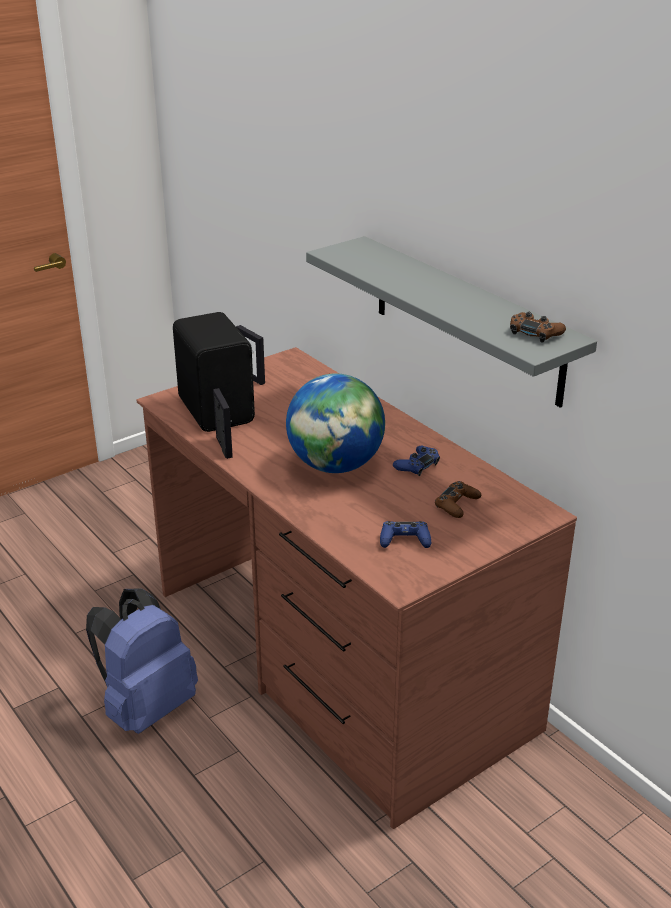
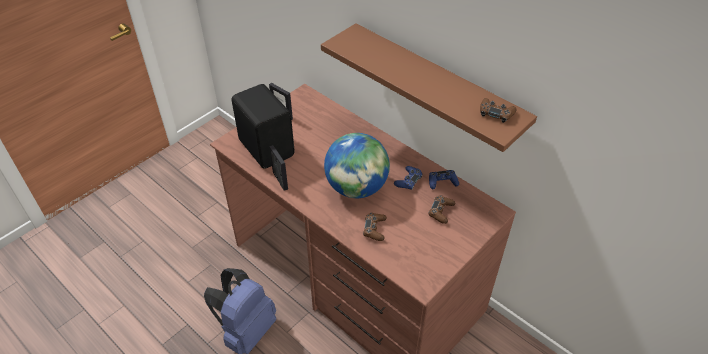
camera: 10 degrees left, 15 degrees up
(347, 514) = (374, 229): none -> brown game controller
(405, 540) = (416, 247): blue game controller -> blue game controller (442, 182)
(466, 319) = (436, 87): grey shelf -> brown shelf

